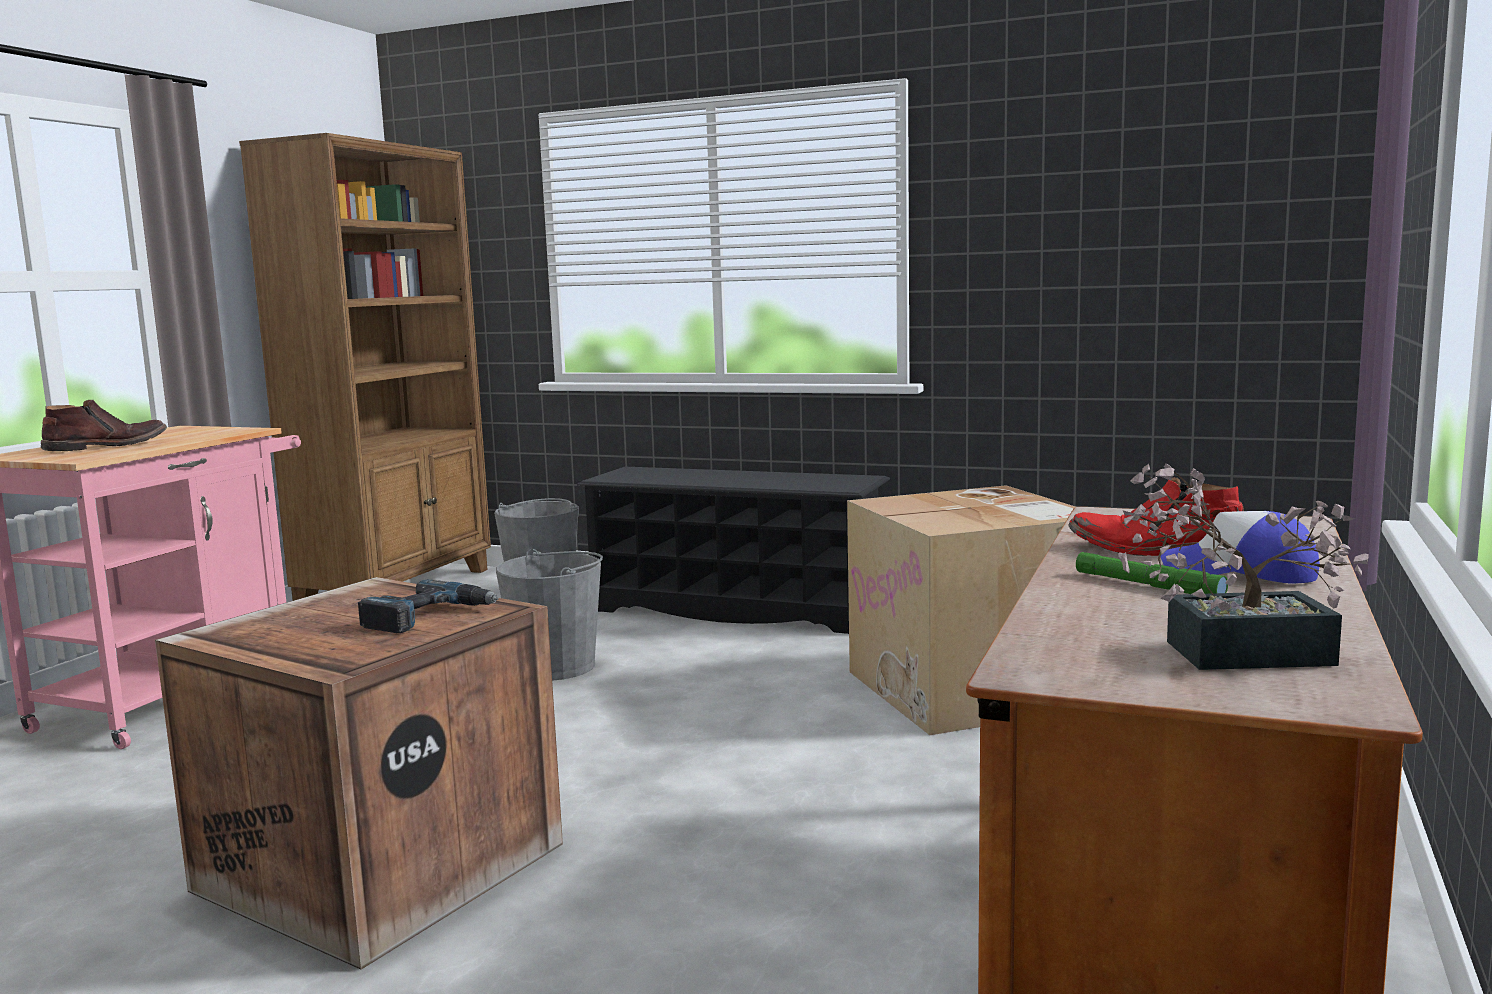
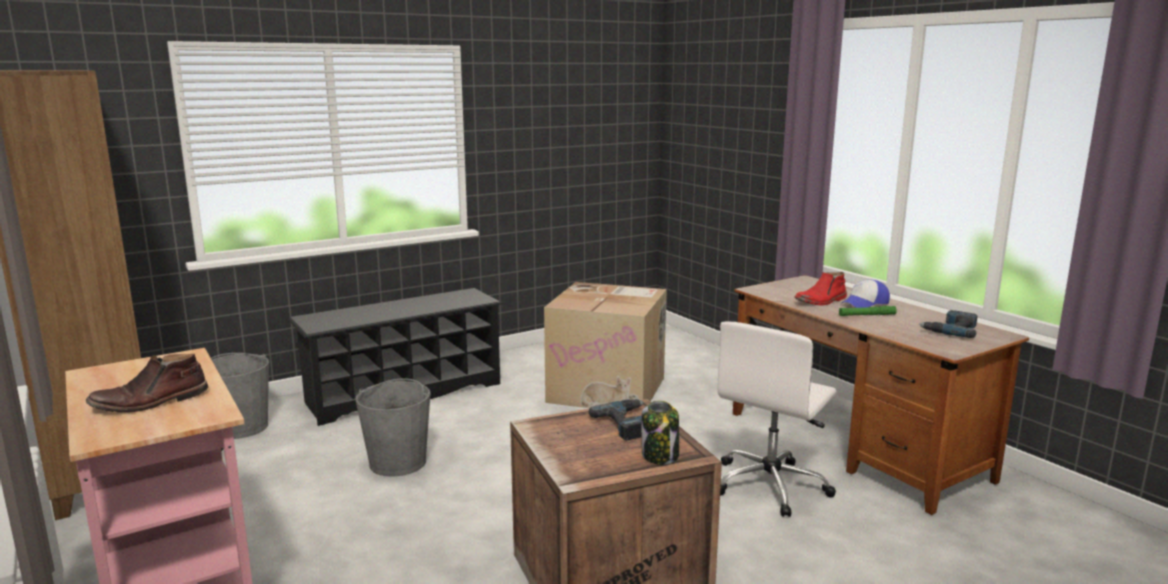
camera: 55 degrees left, 5 degrees up
(106, 446) = (150, 402): brown boot -> brown boot turned 120 degrees counterclockwise
(321, 652) = (660, 456): none -> jar
(840, 907) = (770, 485): none -> white office chair
(1229, 653) = (950, 330): potted plant -> power drill

